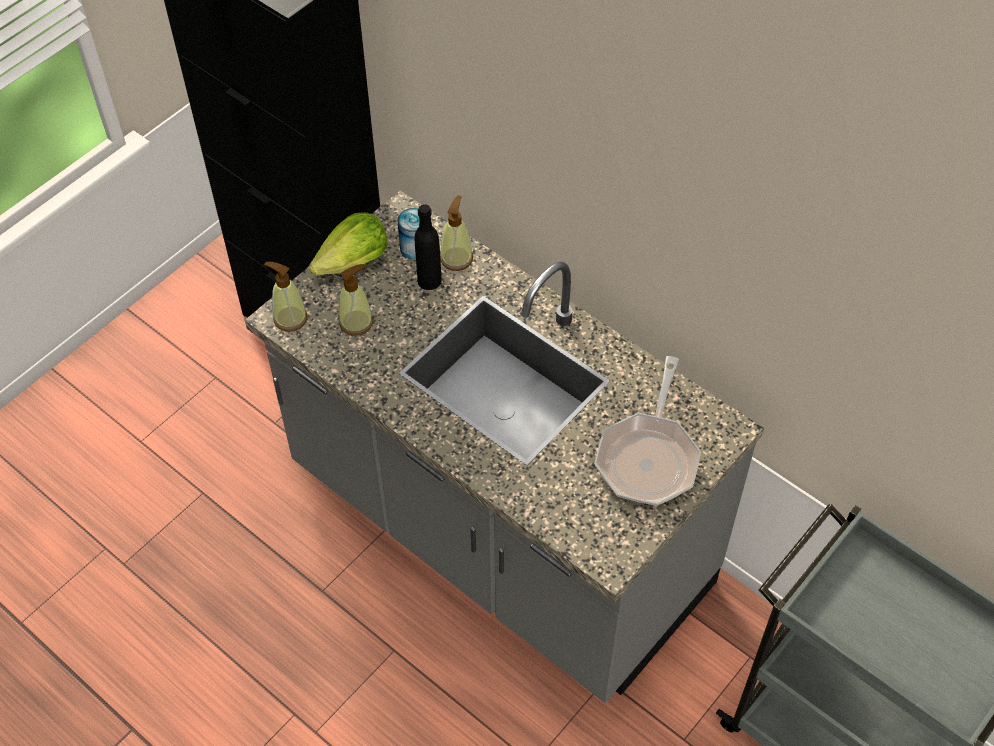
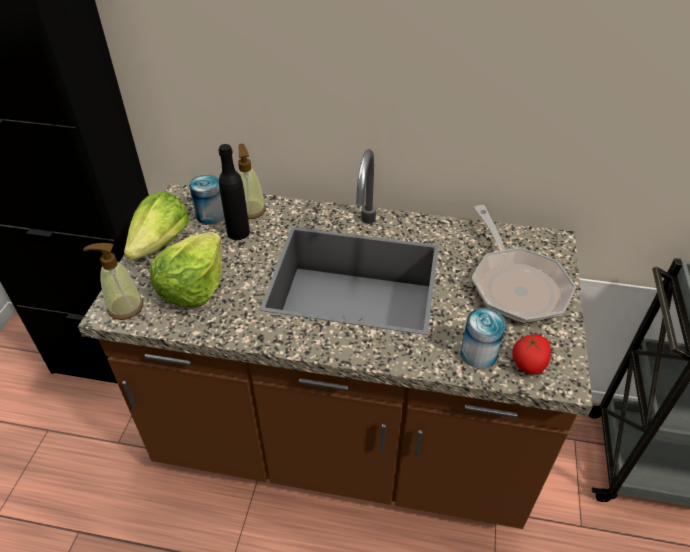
camera: 30 degrees left, 10 degrees down
(356, 322) = (193, 286): soap dispenser -> lettuce
(498, 531) = (345, 440): grey counter -> brown counter
(557, 504) = (478, 354): none -> can
(593, 534) = (528, 364): none -> tomato

